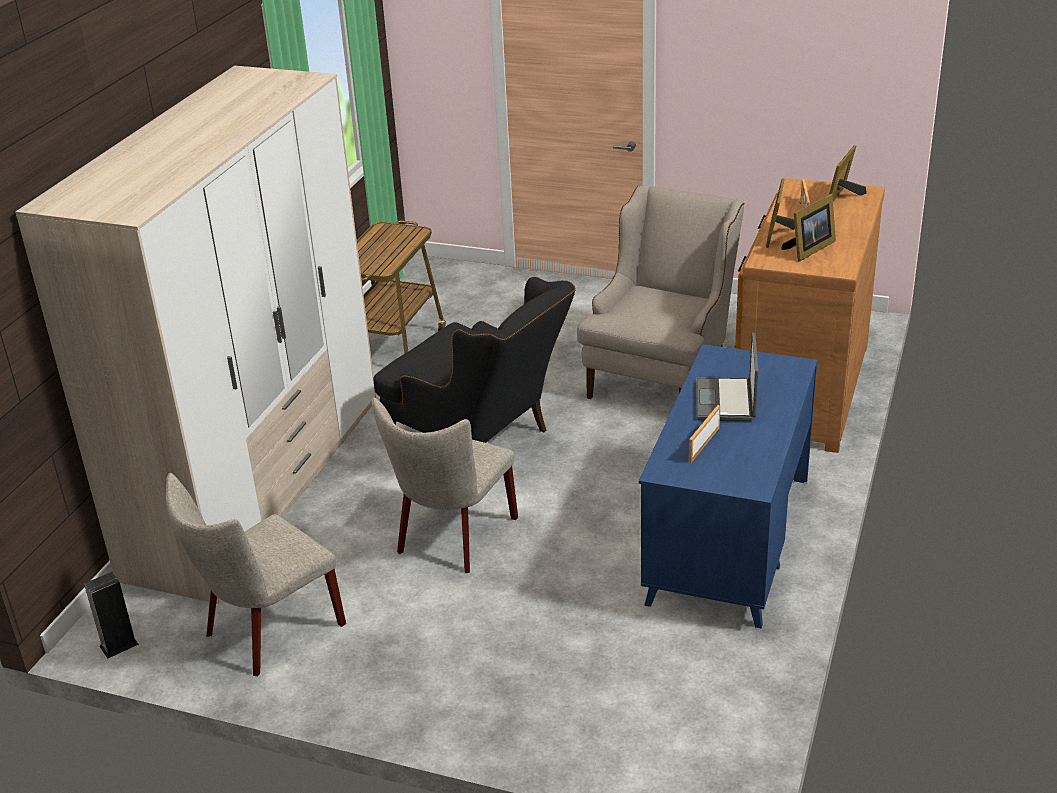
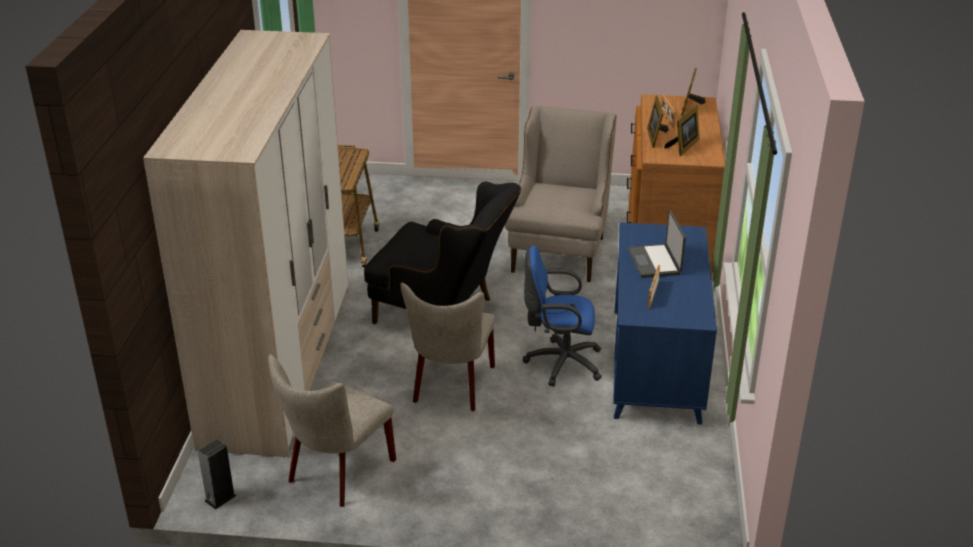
camera: 15 degrees left, 0 degrees up
(602, 523) = (559, 363): none -> blue office chair

